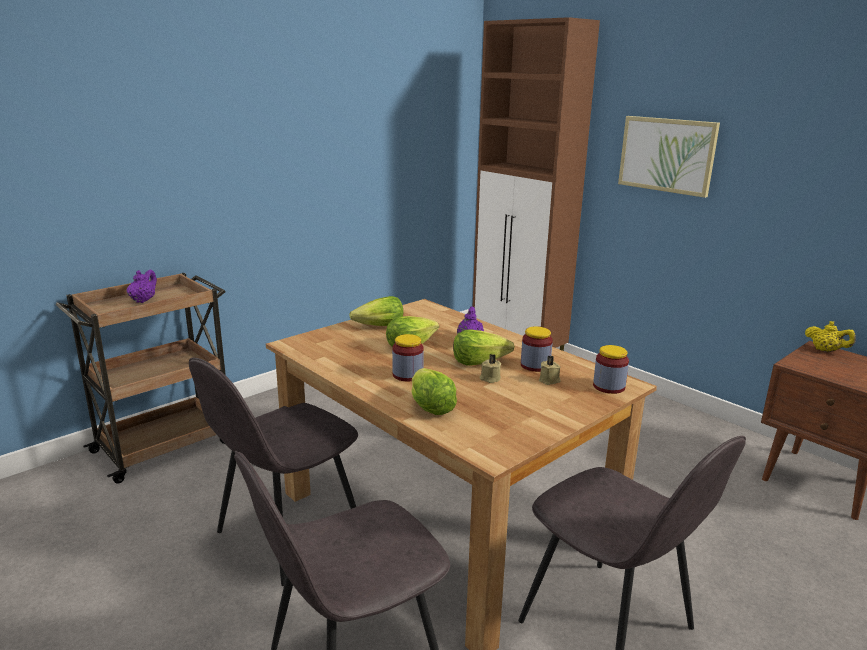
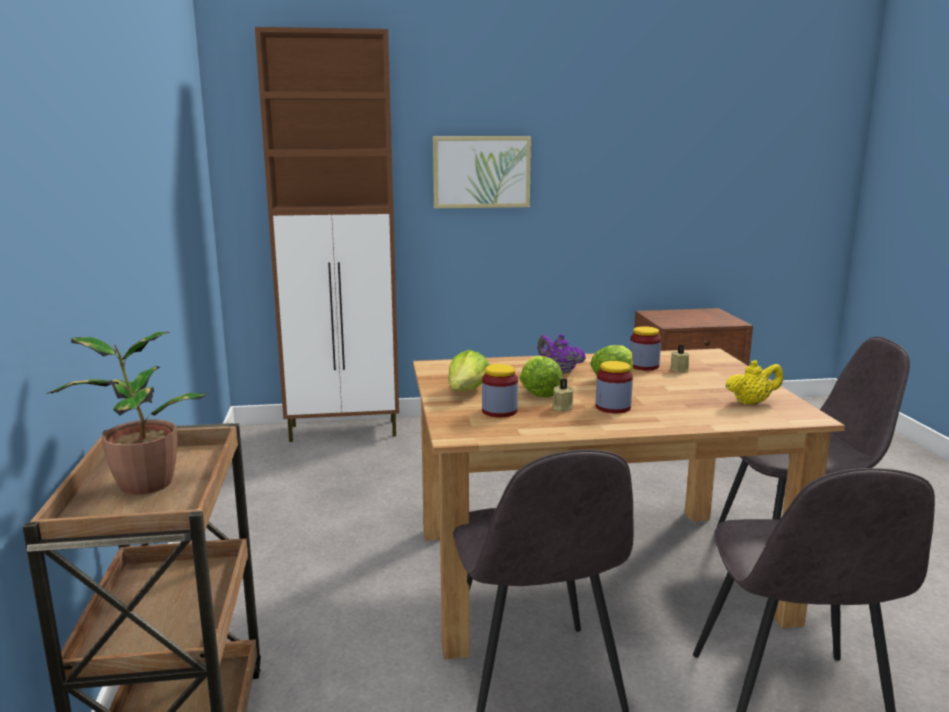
camera: 55 degrees left, 5 degrees down
(143, 300) = (142, 484): purple teapot -> potted plant
(430, 406) = (694, 414): lettuce -> none
(490, 378) = (655, 384): beige candle -> beige candle (561, 408)
(609, 386) = (709, 358): jar -> jar (499, 411)
(826, 350) = (657, 313): yellow teapot -> yellow teapot (751, 402)

